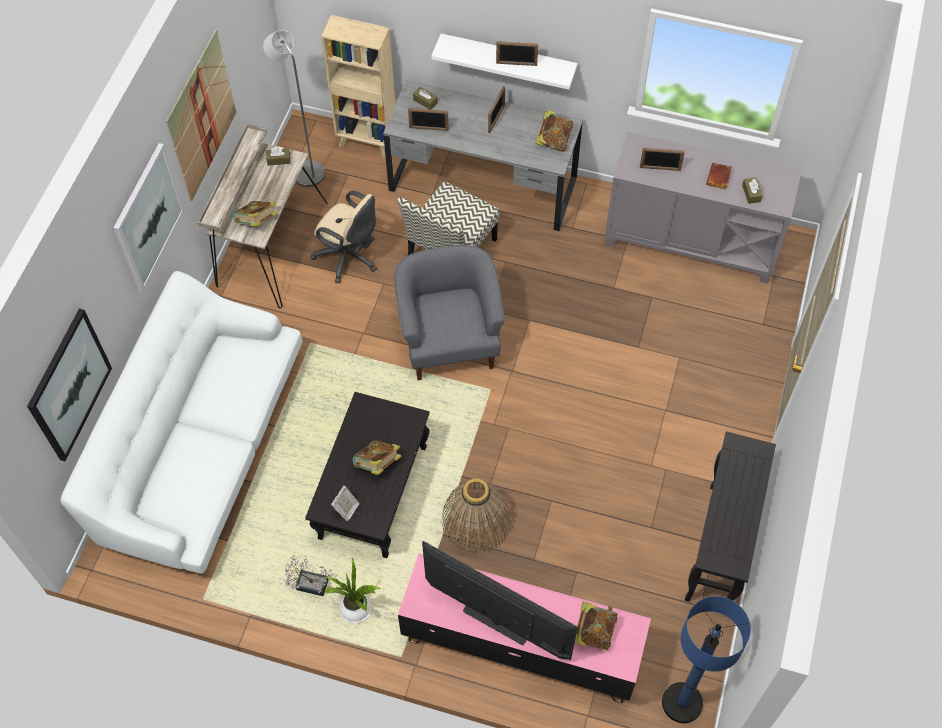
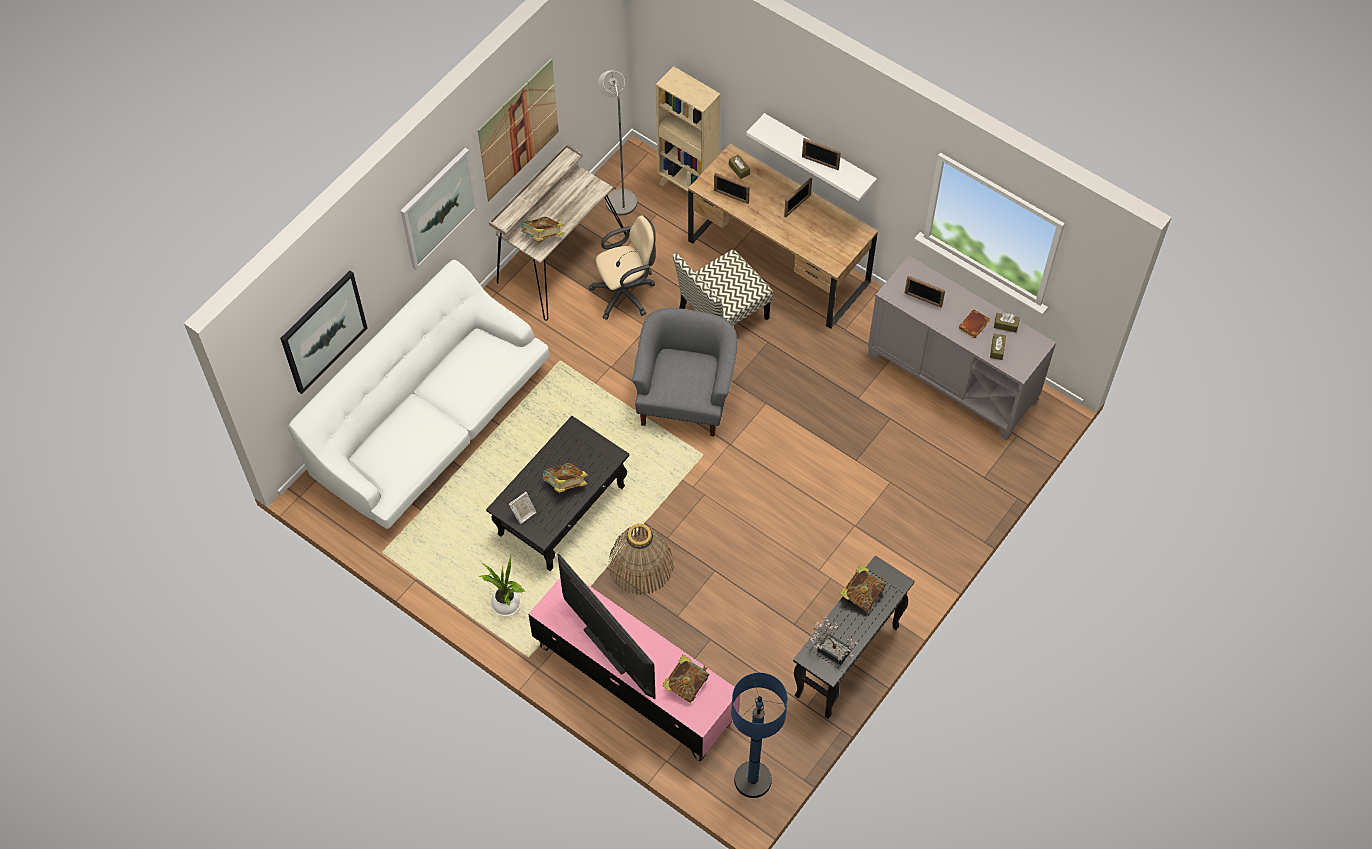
camera: 20 degrees right, 0 degrees up
(278, 160) = (584, 185): brown tissue box -> brown tissue box (1005, 325)
(309, 583) = (475, 570): potted plant -> potted plant (830, 649)
(350, 258) = (626, 293): beige office chair -> beige office chair turned 75 degrees counterclockwise
(482, 184) = (778, 262): grey desk -> brown desk
(553, 140) = (841, 242): book -> book (862, 594)

